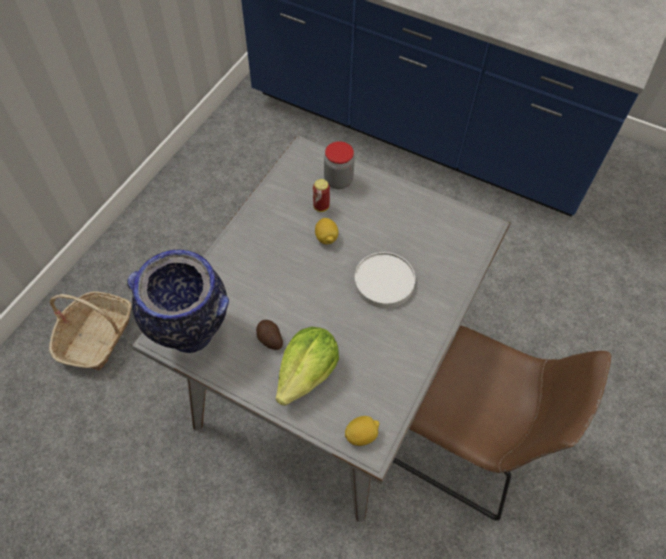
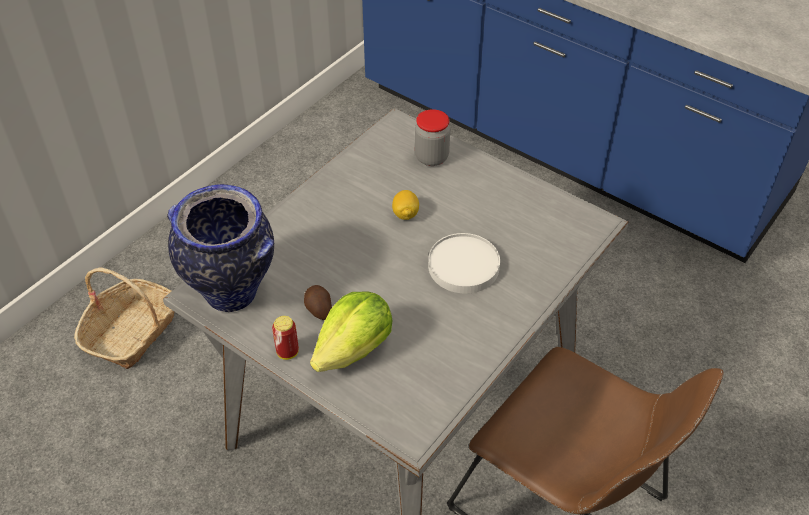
camera: 10 degrees right, 10 degrees down
(321, 207) = (406, 182): can -> can (287, 352)
(361, 435) = (404, 420): lemon -> none

